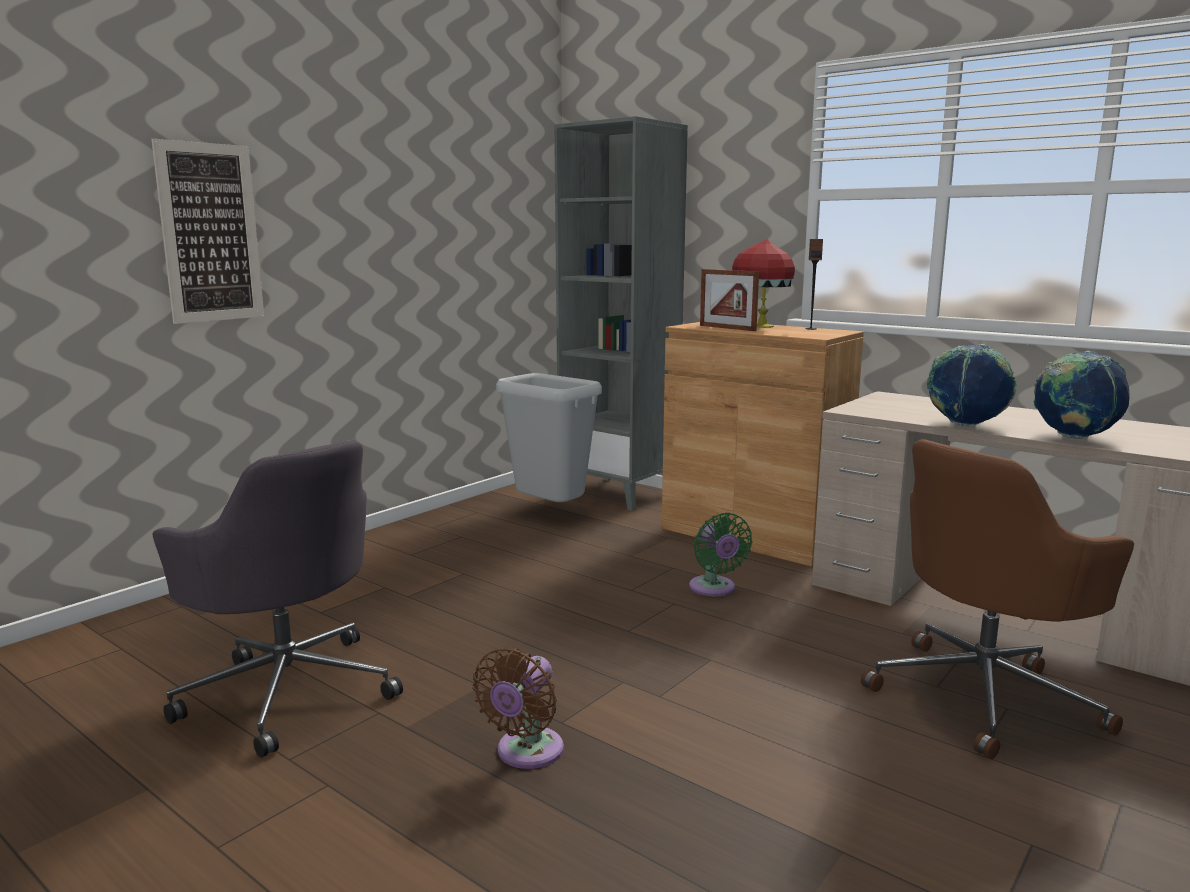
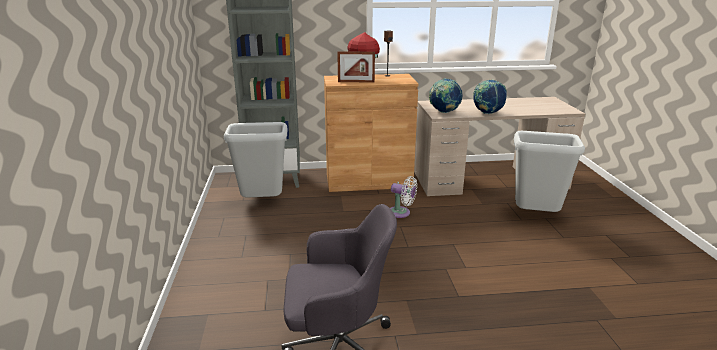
camera: 45 degrees left, 10 degrees up
(210, 233) = (115, 83): picture -> none
(526, 753) = (471, 314): brown fan -> none
(714, 589) = (401, 213): green fan -> white fan
(985, 695) = (535, 216): brown office chair -> grey trash can
(1074, 437) = (524, 111): globe -> globe (444, 112)

